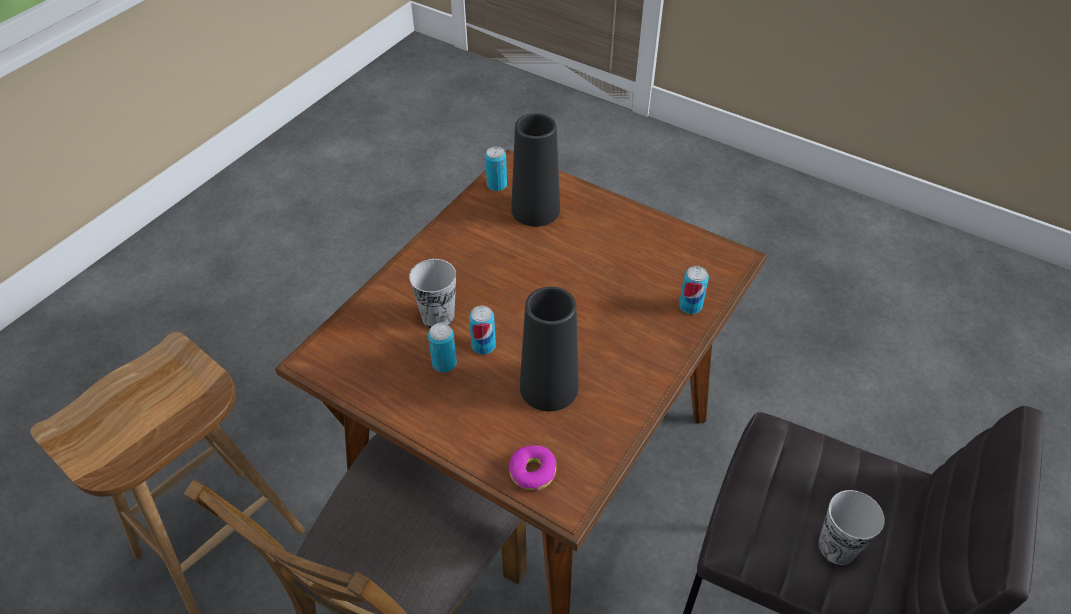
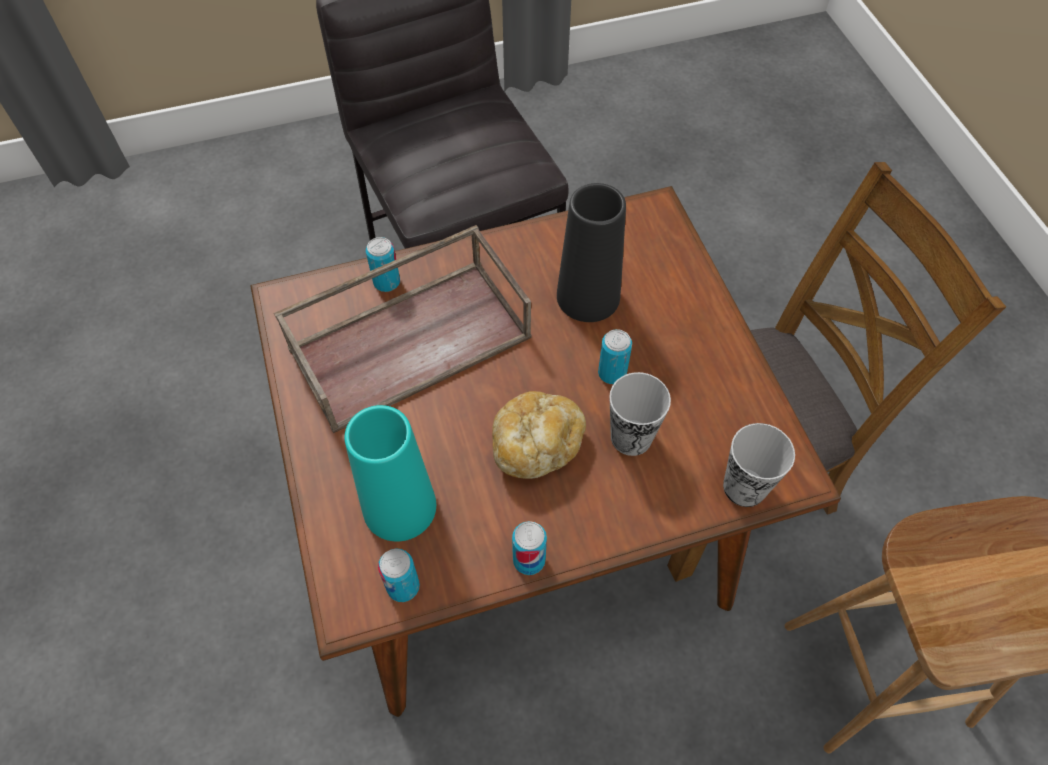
camera: 140 degrees left, 10 degrees up
(444, 363) = (664, 380): can -> can (529, 560)
(492, 278) = (536, 445): none -> bread
(532, 472) = (663, 243): donut -> none
(535, 210) = (399, 507): black vase -> turquoise vase
(630, 284) = (411, 340): none -> brown tray
(837, 547) = (479, 125): cup -> cup (744, 487)

